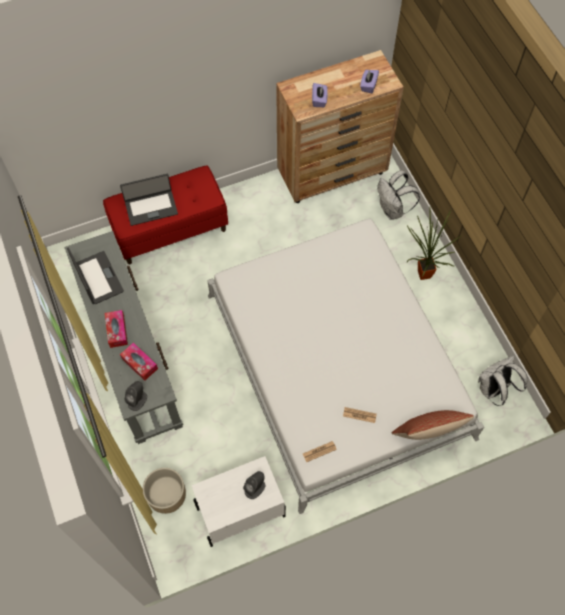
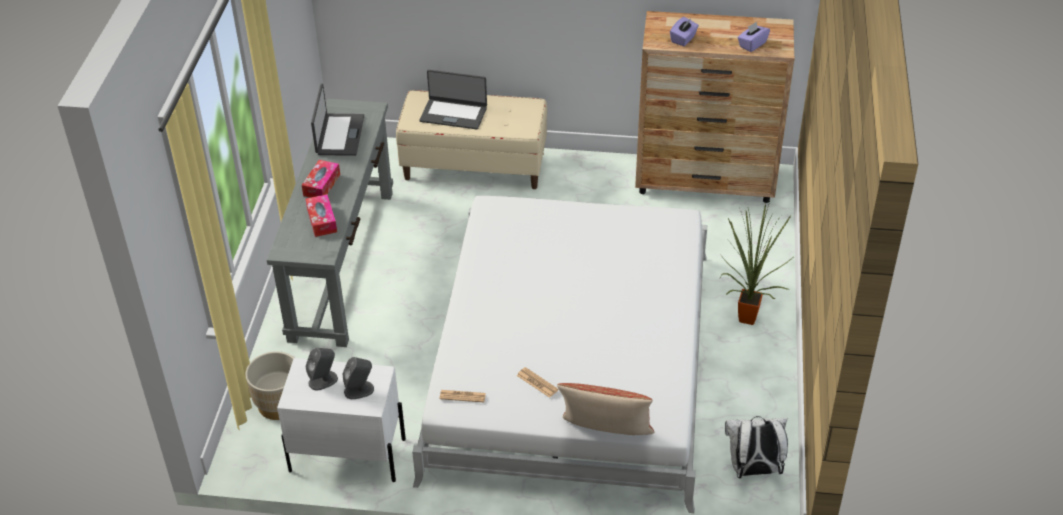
camera: 30 degrees right, 20 degrees down
(137, 400) = (294, 250): grey speaker -> grey speaker (323, 380)
(170, 229) = (475, 165): red bench -> beige bench
(392, 210) = (755, 242): white backpack -> none

